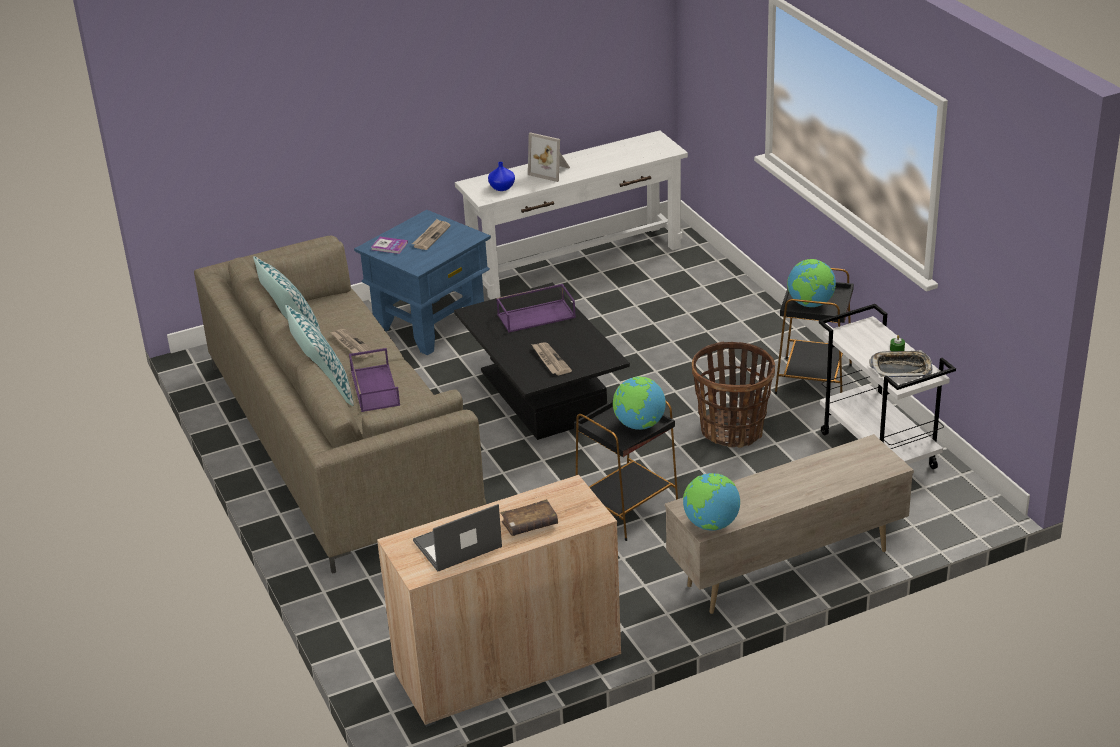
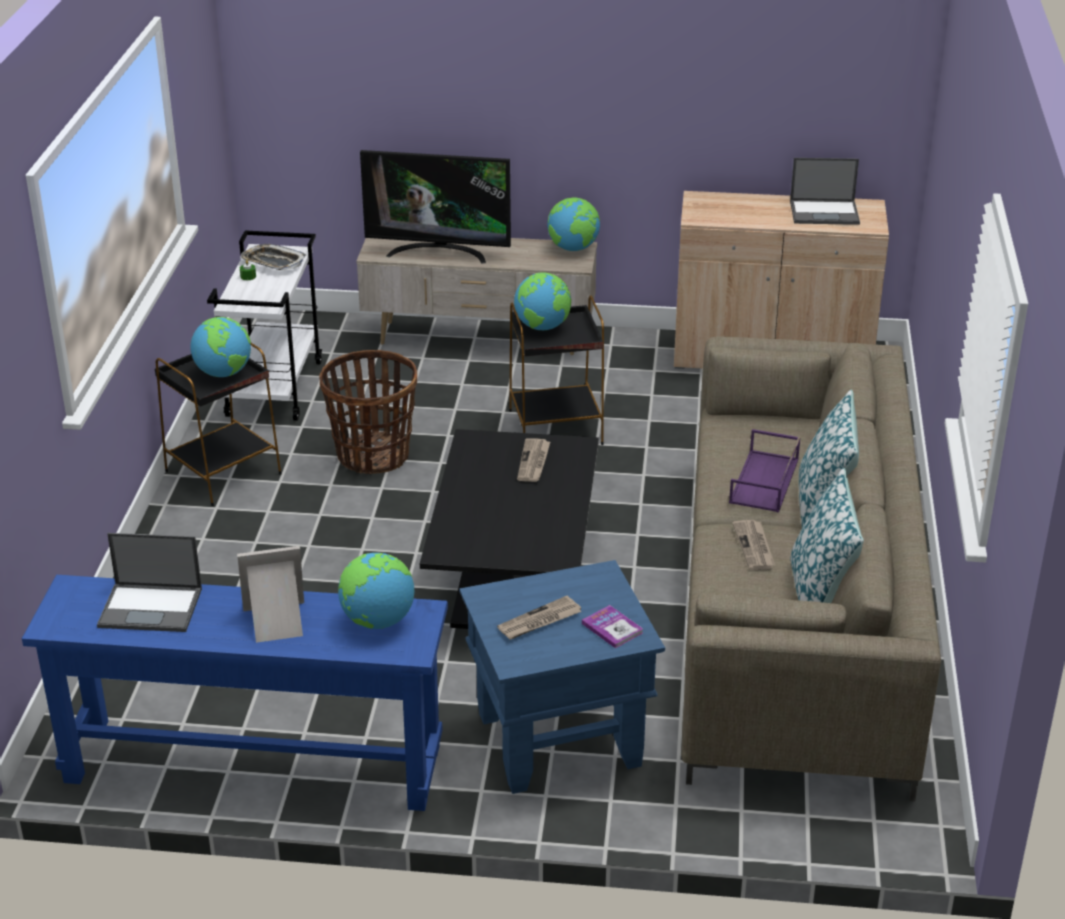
camera: 150 degrees left, 0 degrees up
(502, 187) = (377, 621): blue vase -> globe
(530, 524) = (754, 207): brown book -> none
(536, 315) = (489, 523): purple tray -> none
(551, 171) = (276, 622): picture frame -> picture frame turned 75 degrees counterclockwise
(576, 262) = (253, 763): white console table -> blue console table
(619, 157) = (152, 607): none -> laptop
(820, 471) = (439, 252): none -> television

